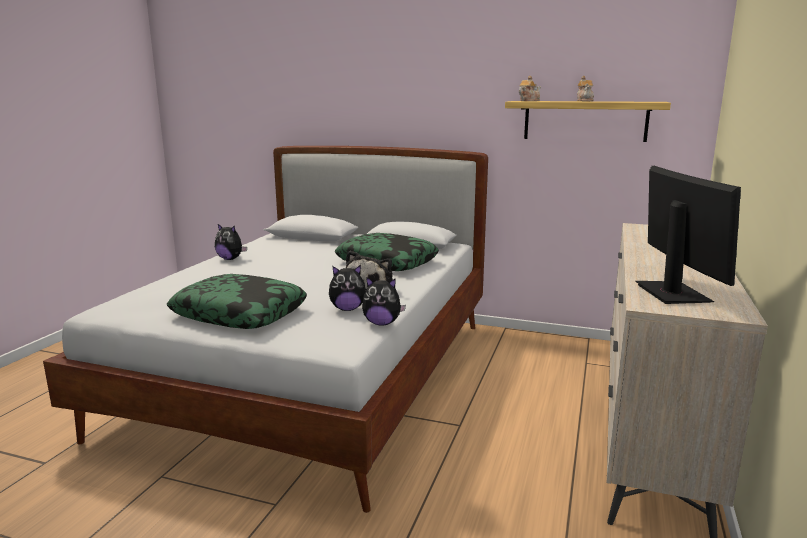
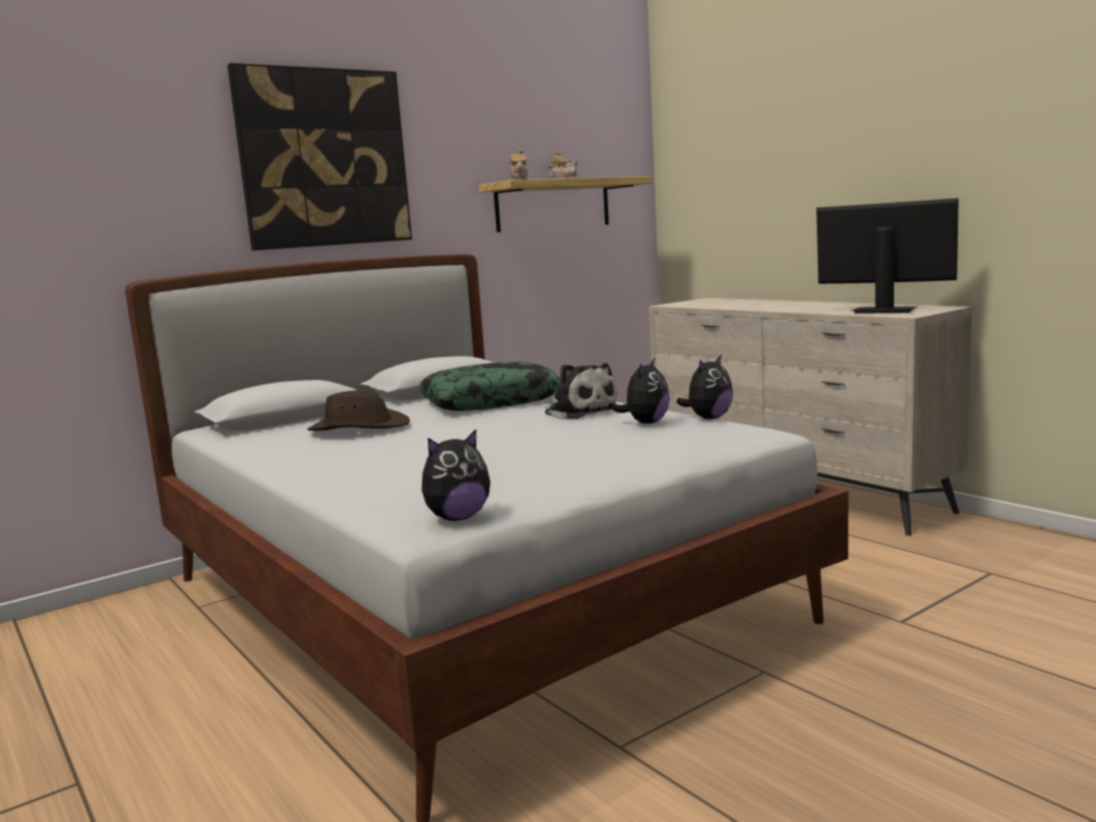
camera: 55 degrees left, 5 degrees down
(231, 259) = (298, 457): plush toy -> plush toy (457, 518)
(240, 313) = (584, 460): pillow -> none
(295, 253) = (359, 428): none -> brown hat
(396, 80) = (324, 158): none -> picture

